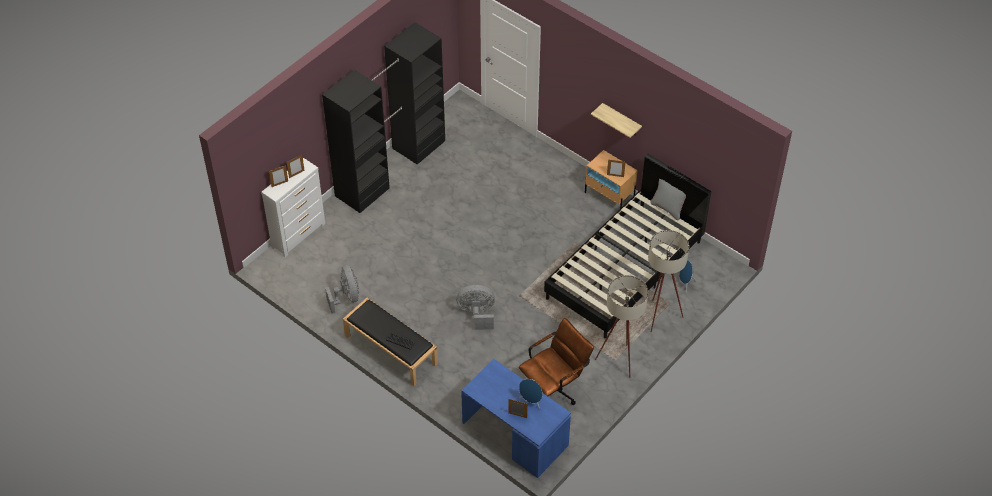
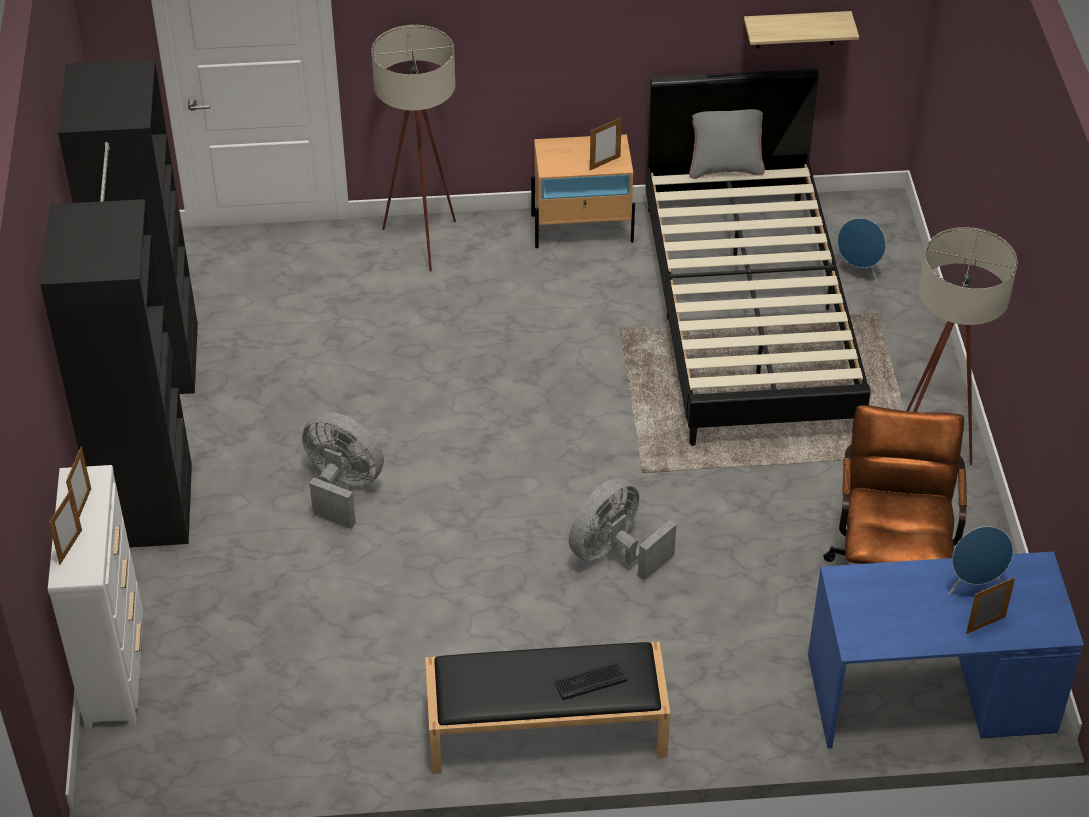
camera: 45 degrees left, 5 degrees down
(346, 297) = (348, 704): grey fan -> grey fan (342, 488)
(621, 120) = (571, 41): shelf -> shelf (796, 29)
(659, 320) = (895, 349): beige floor lamp -> beige floor lamp (423, 247)

